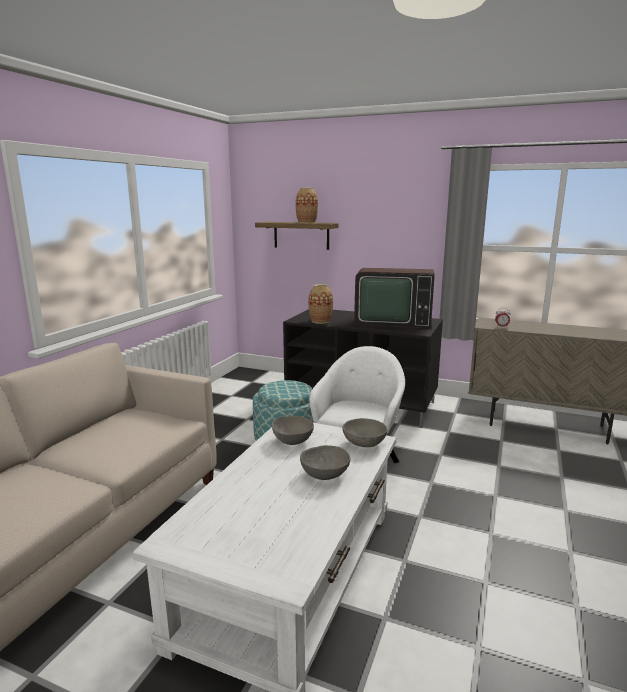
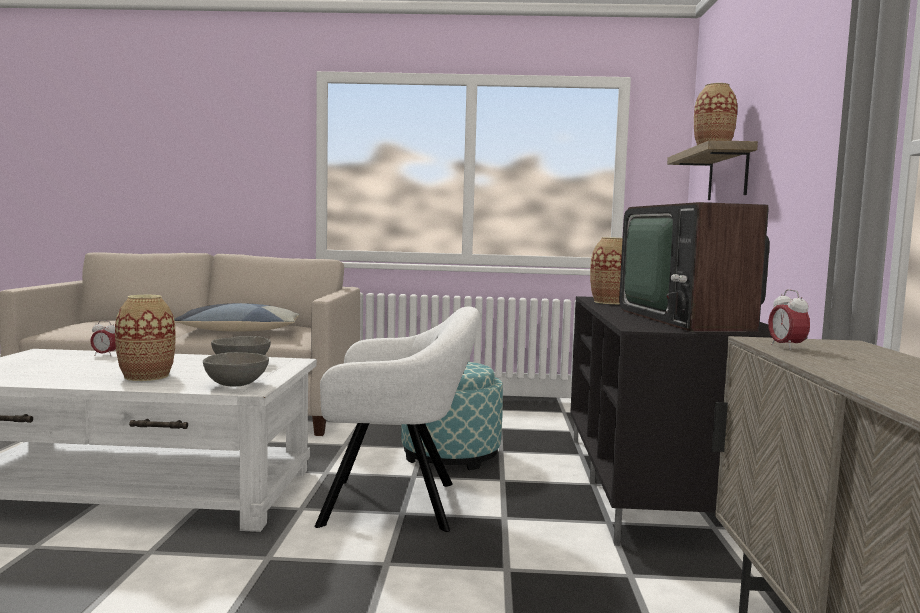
camera: 70 degrees right, 10 degrees down
(126, 438) = (239, 331): none -> pillow
(215, 500) = (105, 355): none -> alarm clock
(324, 475) = (146, 376): grey bowl -> vase

